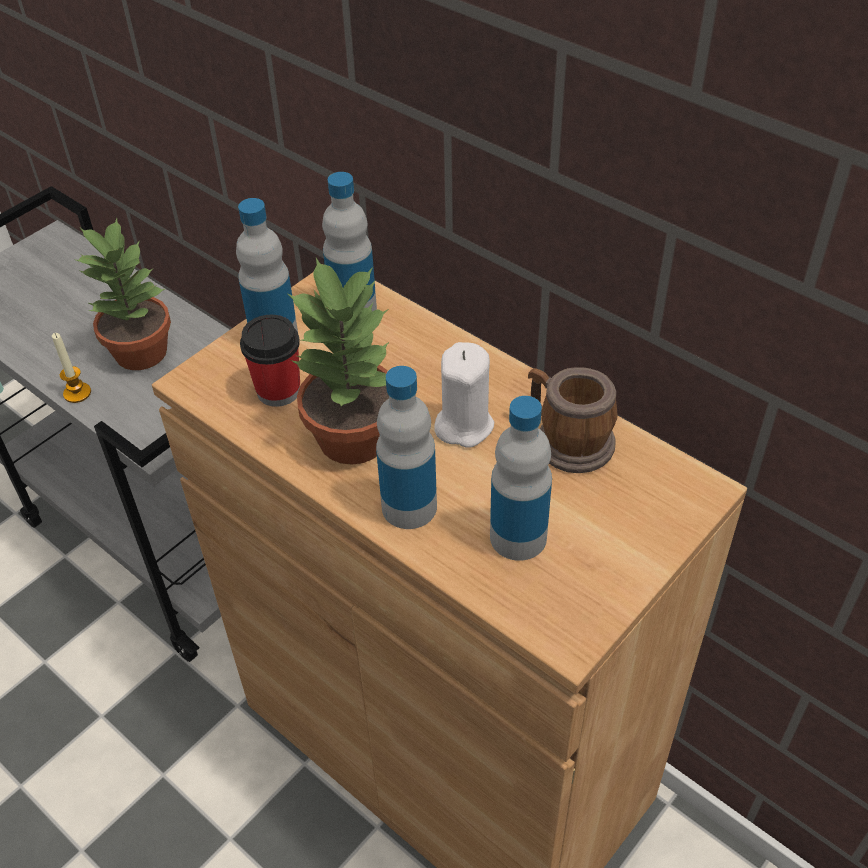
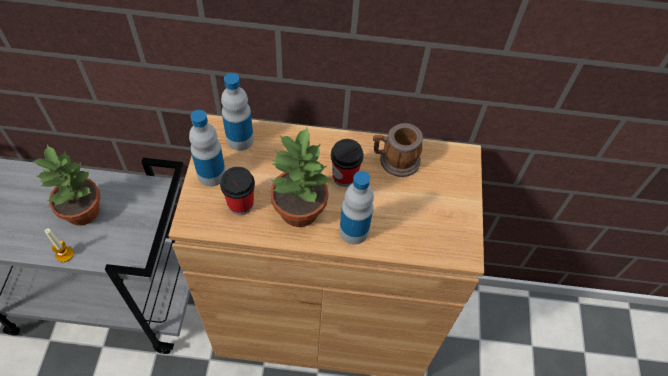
camera: 40 degrees left, 10 degrees up
(464, 425) = (344, 176): white candle -> cup
(518, 537) = (411, 219): bottle -> none

